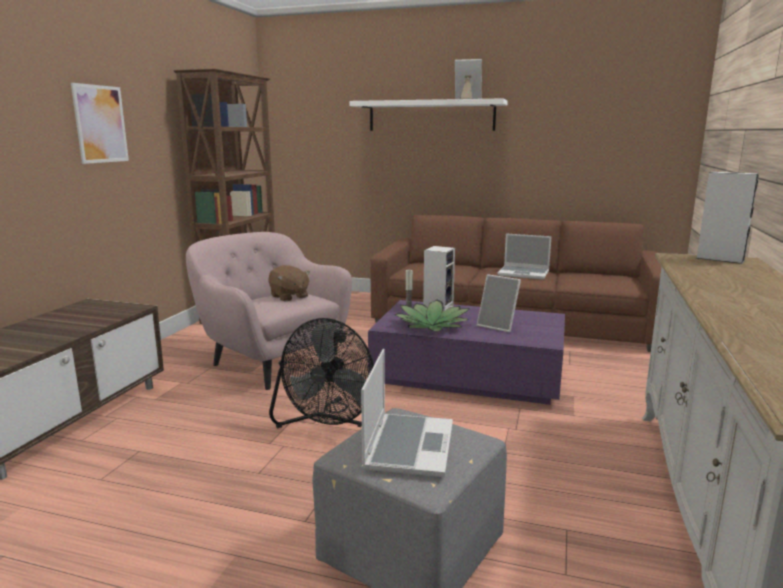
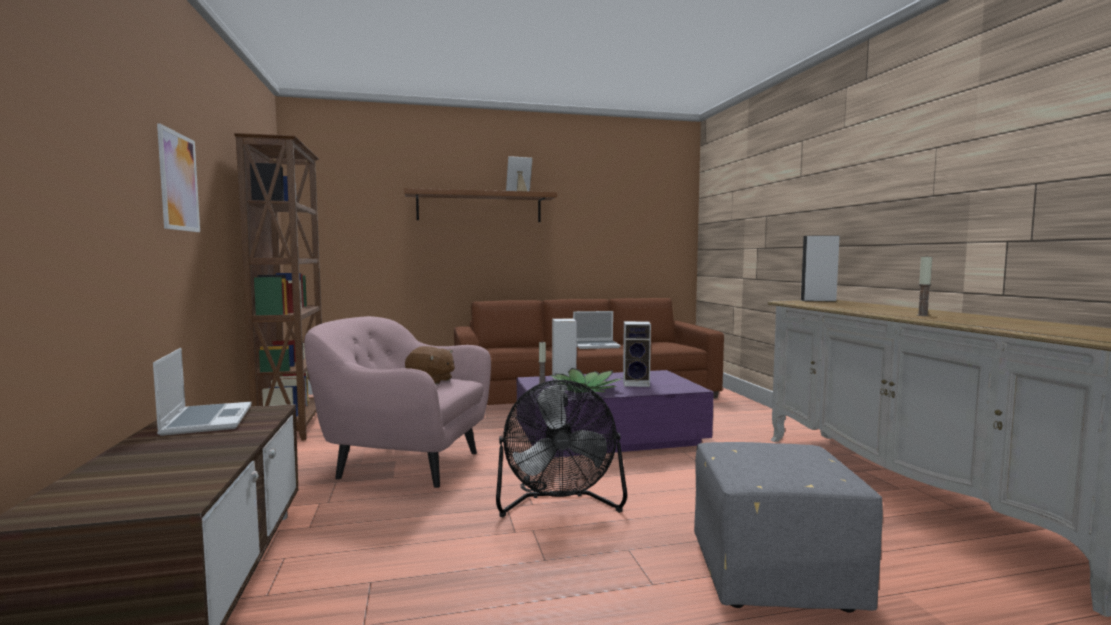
camera: 30 degrees left, 10 degrees down
(408, 445) = (775, 461): laptop -> laptop (206, 420)
(431, 116) = (479, 207): white shelf -> brown shelf
(498, 326) = (637, 383): picture frame -> speaker
(735, 310) = (922, 315): none -> candle

